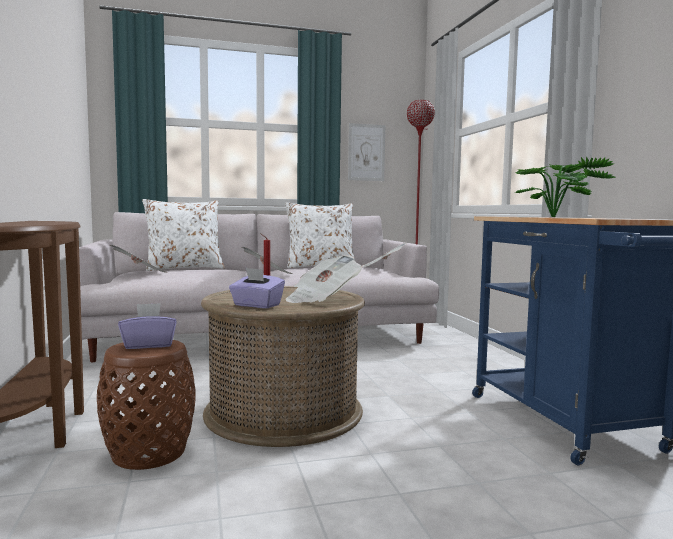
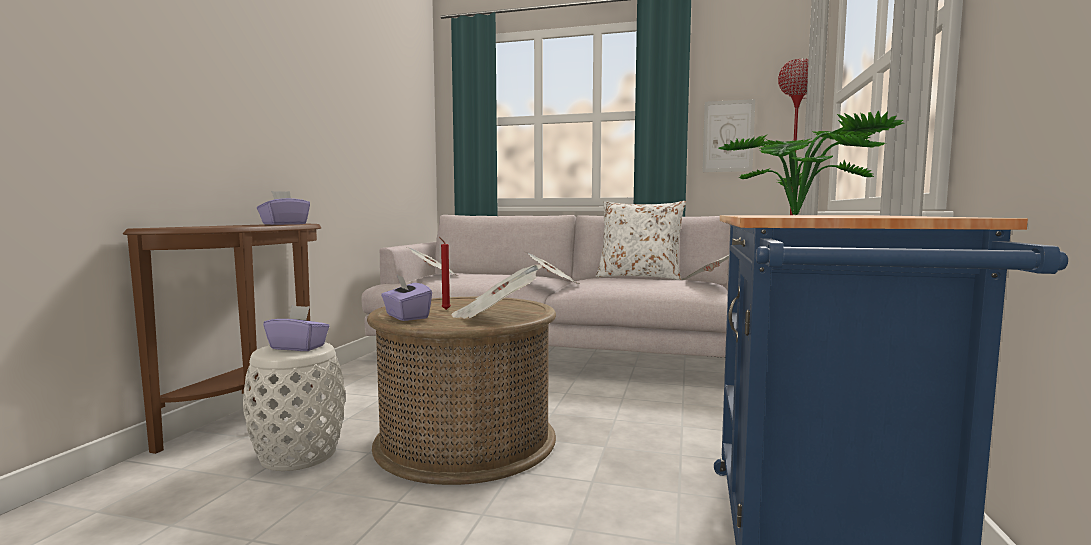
camera: 30 degrees right, 0 degrees up
(51, 222) = (284, 224): none -> purple tissue box
(149, 453) = (299, 455): brown stool -> white stool
(184, 268) = (491, 272): white pillow -> none

